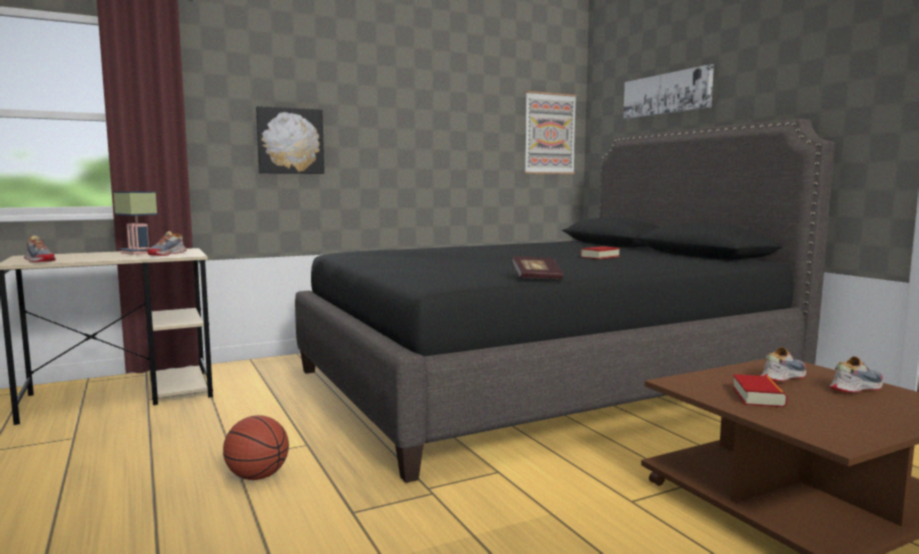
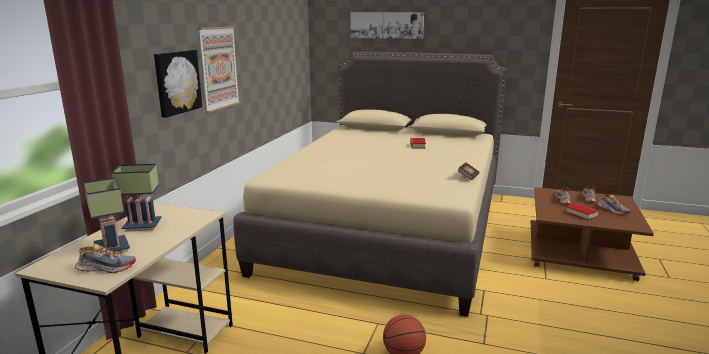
camera: 45 degrees left, 10 degrees up
(80, 256) = (110, 248): none -> table lamp
(167, 254) = (179, 219): shoe -> shoe (612, 210)
(540, 381) = (388, 228): black bed -> beige bed
(549, 133) = (297, 47): picture -> picture (218, 68)

